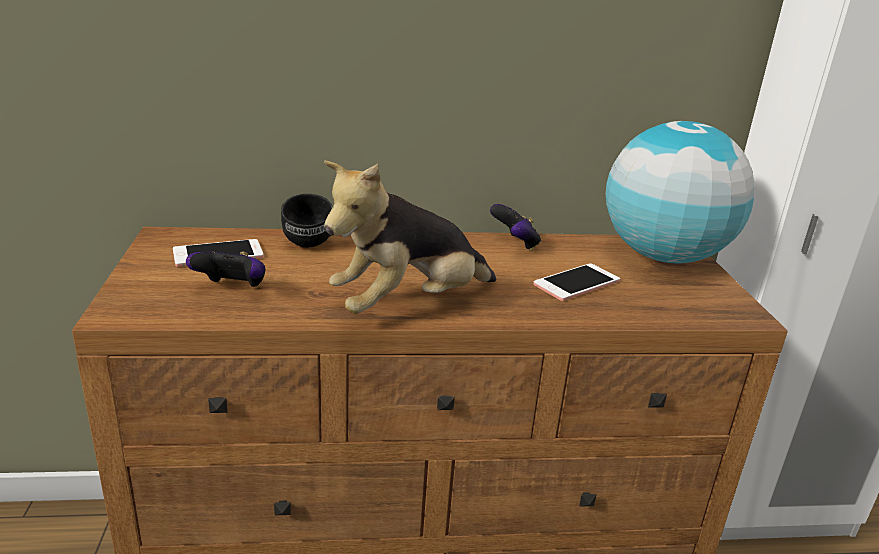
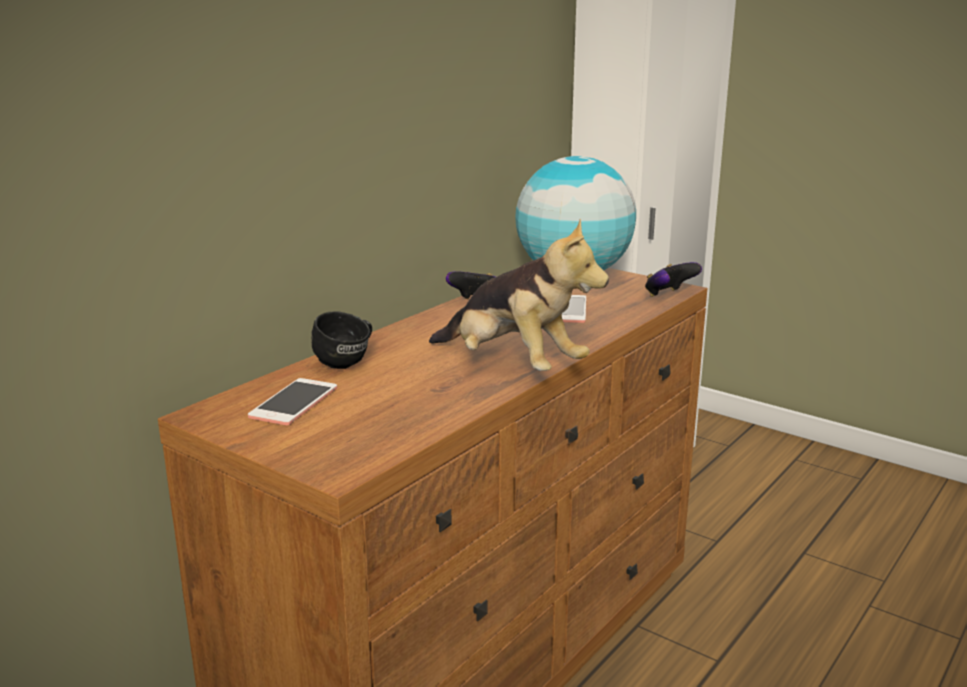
camera: 45 degrees left, 5 degrees down
(232, 289) = (376, 415): game controller -> game controller (669, 295)
(408, 305) = (513, 366): plush toy -> plush toy turned 60 degrees counterclockwise

